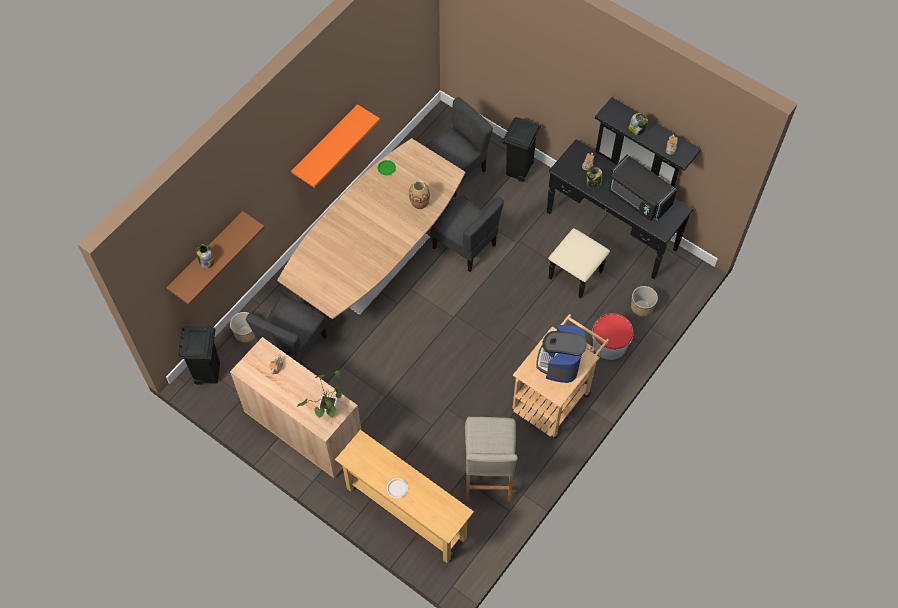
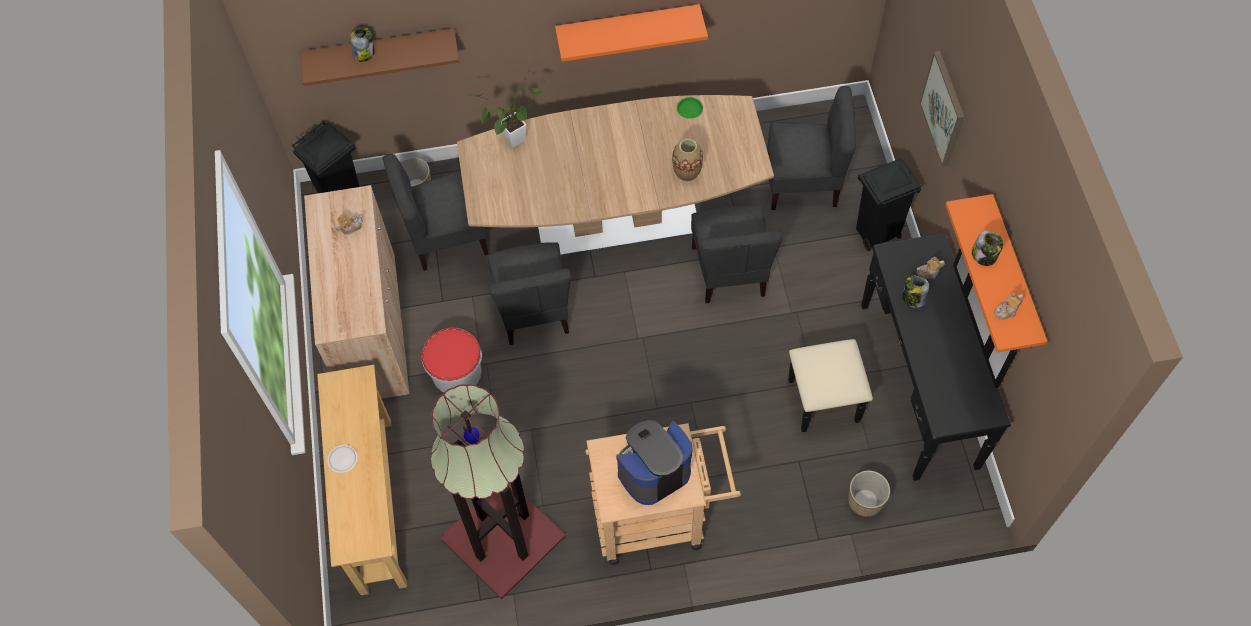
camera: 45 degrees right, 0 degrees up
(328, 415) = (346, 318): potted plant -> potted plant (511, 142)
(383, 347) = (533, 310): none -> grey chair
(488, 473) = (501, 537): beige stool -> floor lamp
(538, 72) = (944, 109): none -> picture
(610, 344) = (782, 512): bucket -> bucket (456, 372)
(638, 198) = (950, 358): black microwave -> none
(654, 130) = (1014, 276): black shelf -> orange shelf

